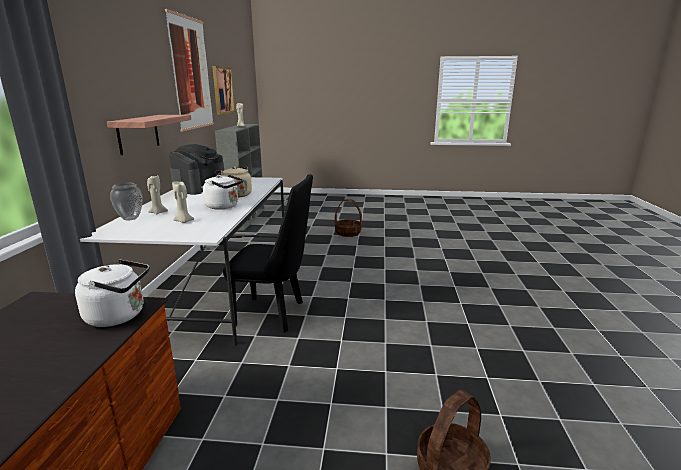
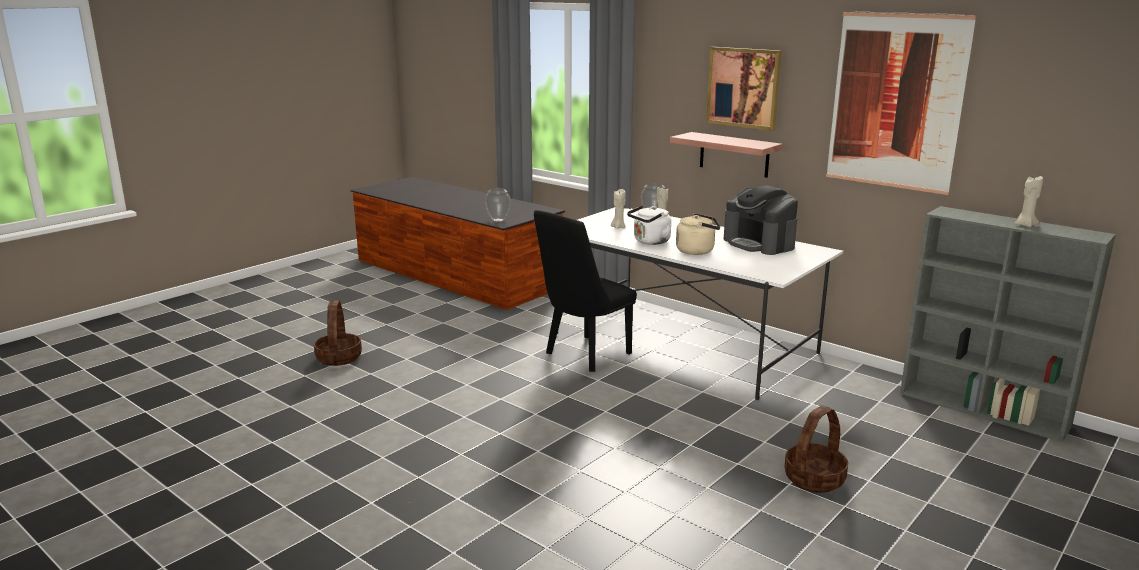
camera: 125 degrees right, 0 degrees up
(119, 316) = (497, 220): white kettle -> vase
(223, 90) = (1038, 144): picture -> picture (743, 87)

